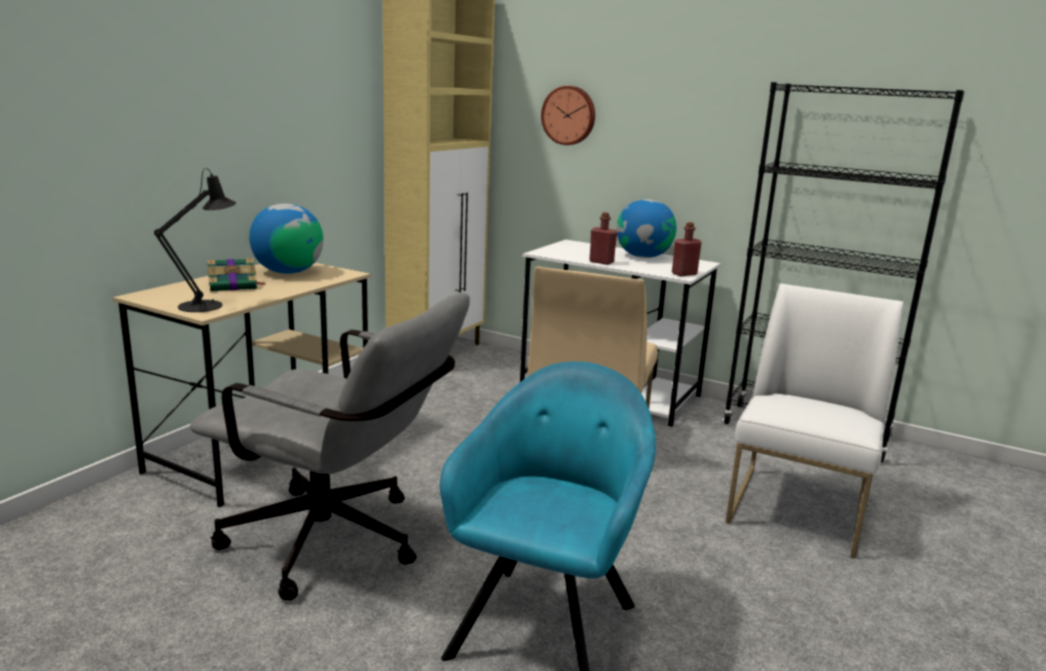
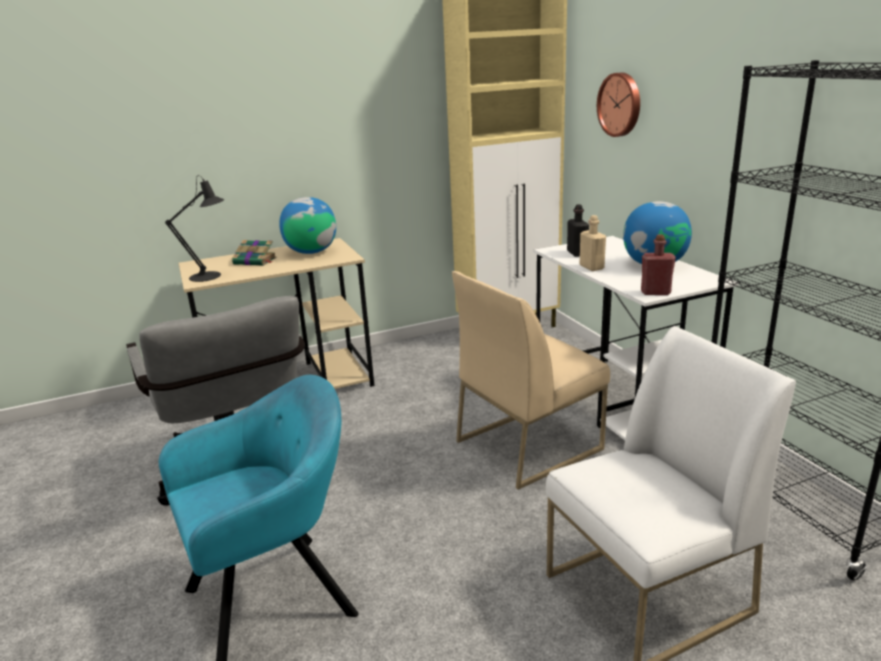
camera: 40 degrees right, 5 degrees up
(567, 253) = (577, 253): none -> black bottle
(601, 262) = (591, 267): red bottle -> beige bottle

